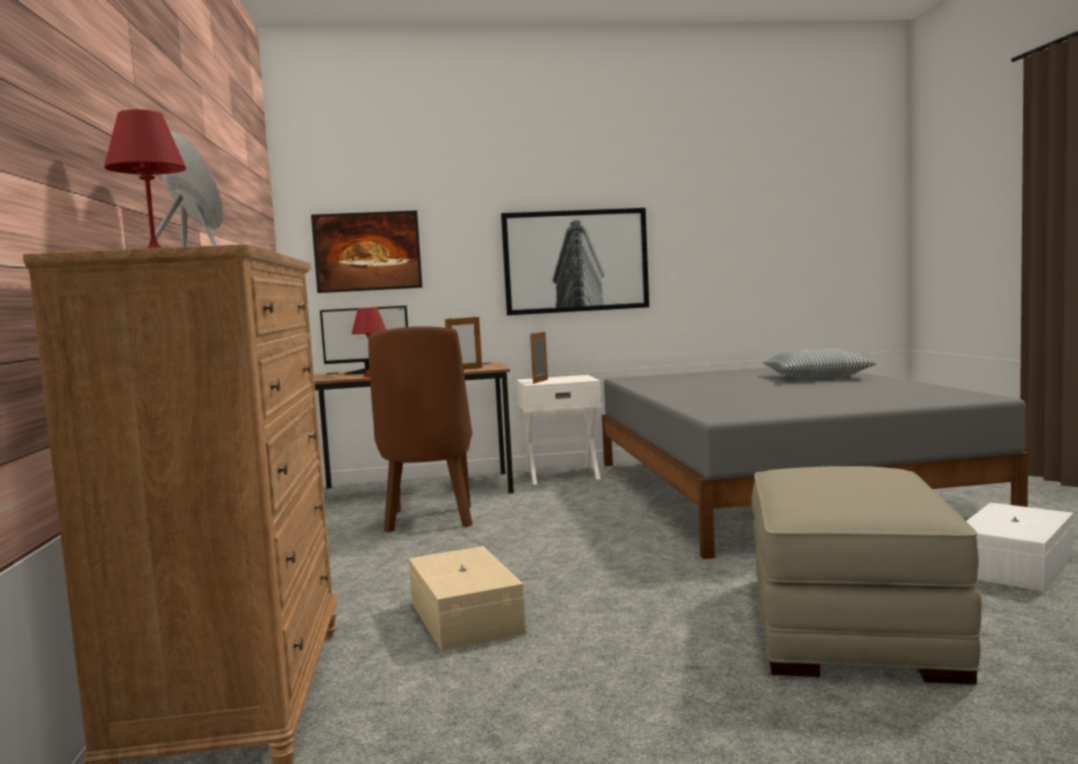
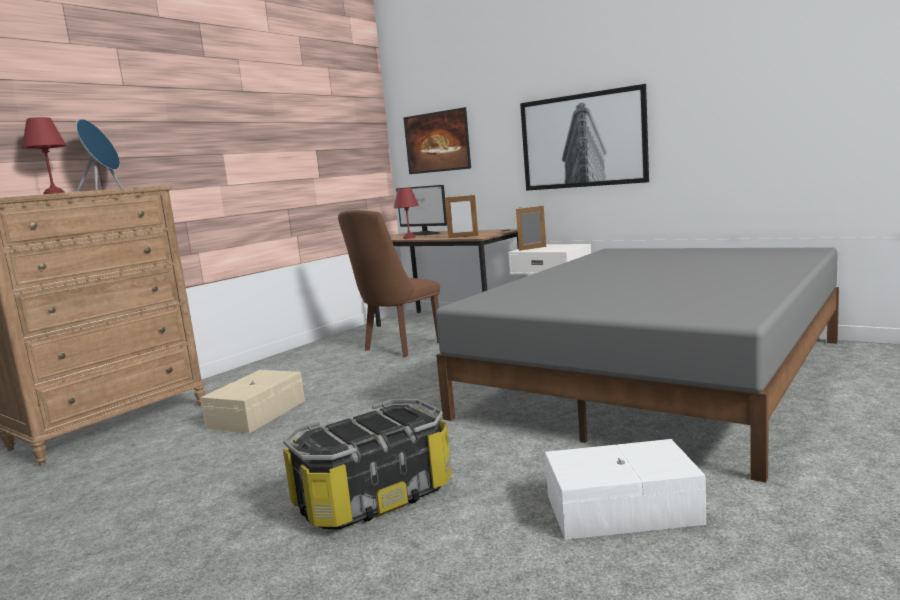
camera: 45 degrees right, 5 degrees up
(815, 376) = (743, 266): pillow -> none
(851, 624) = (374, 498): beige ottoman -> storage box

